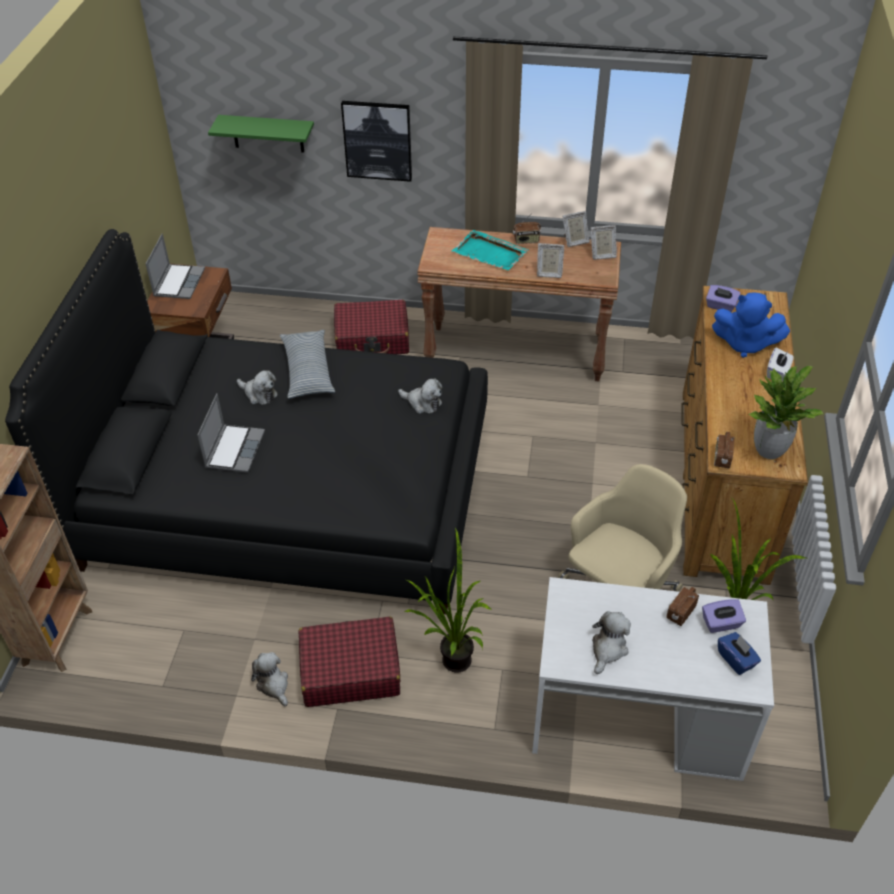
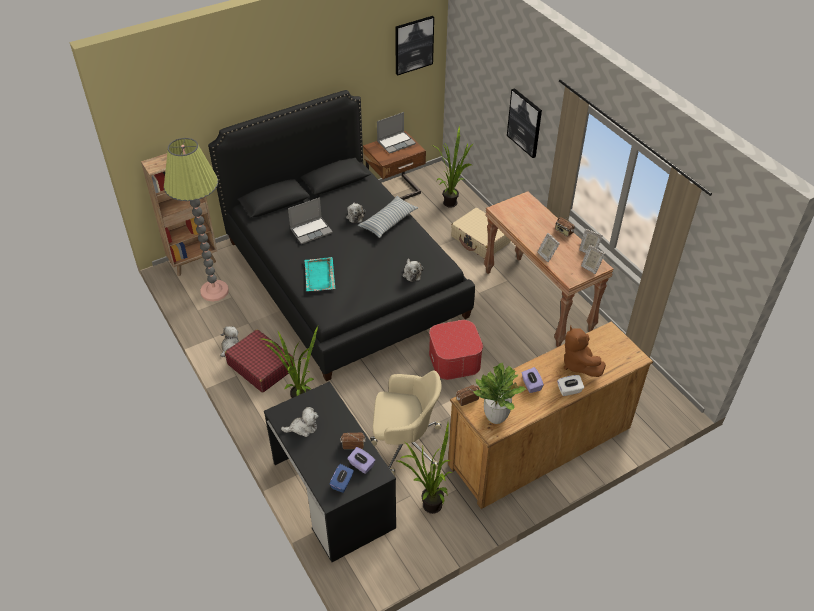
camera: 50 degrees right, 0 degrees up
(139, 121) = (413, 45): none -> picture
(148, 644) = (214, 291): none -> floor lamp
(267, 133) = (481, 87): green shelf -> none
(283, 322) = (452, 202): none -> potted plant
(372, 338) = (480, 240): red suitcase -> beige suitcase
(490, 253) = (534, 224): turquoise tray -> turquoise tray (319, 276)
(533, 473) = (454, 360): none -> ottoman
(637, 717) = (332, 494): white desk -> black desk
(720, 306) = (600, 337): purple tissue box -> purple tissue box (531, 385)
(745, 344) = (578, 364): blue plush toy -> brown plush toy

